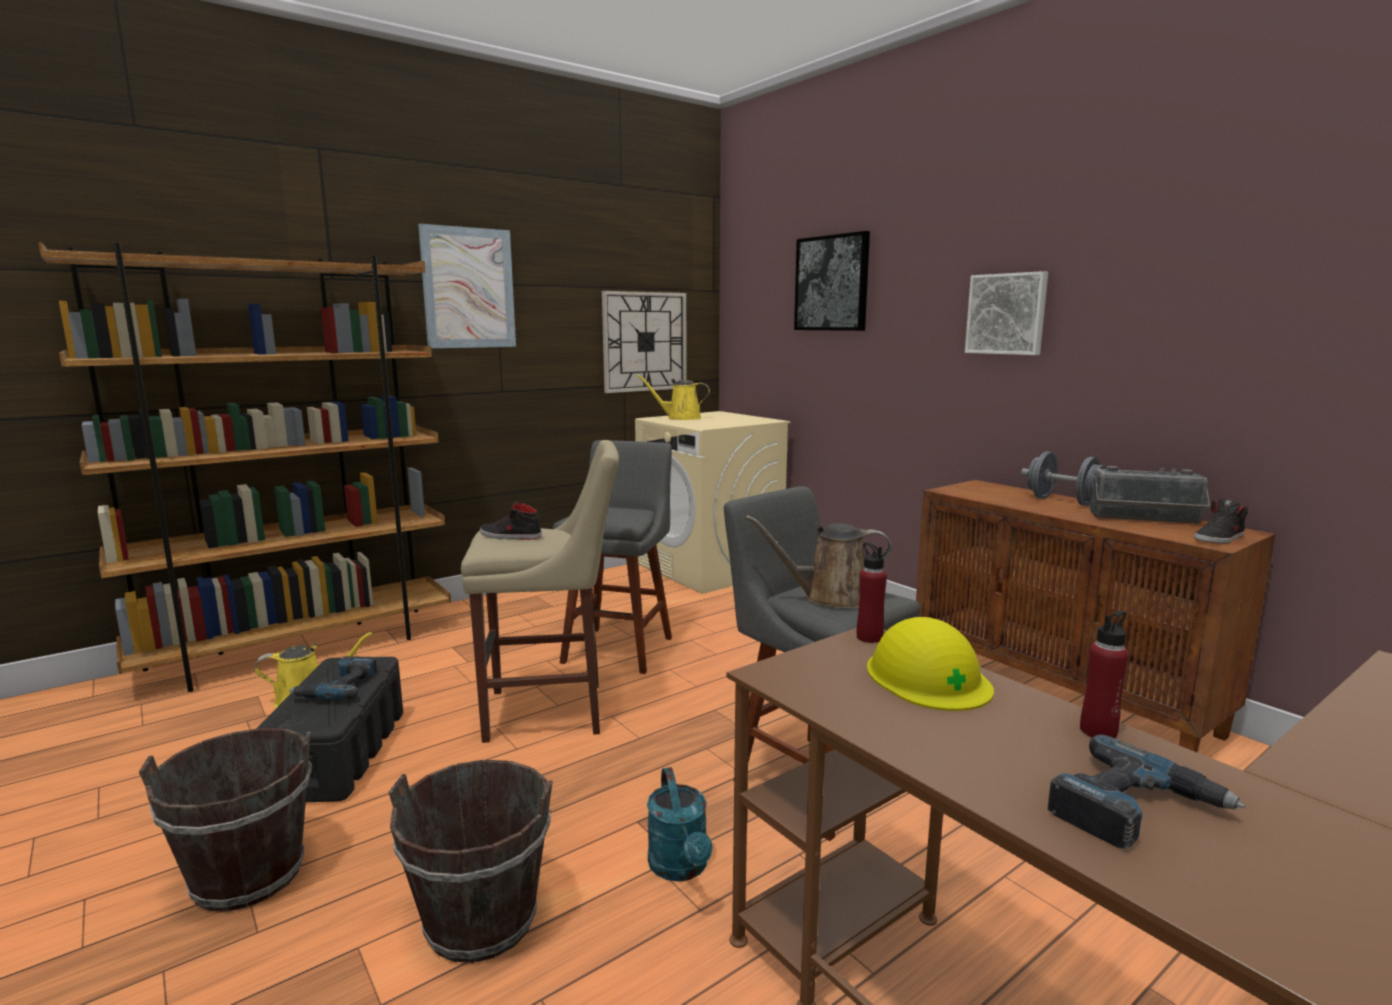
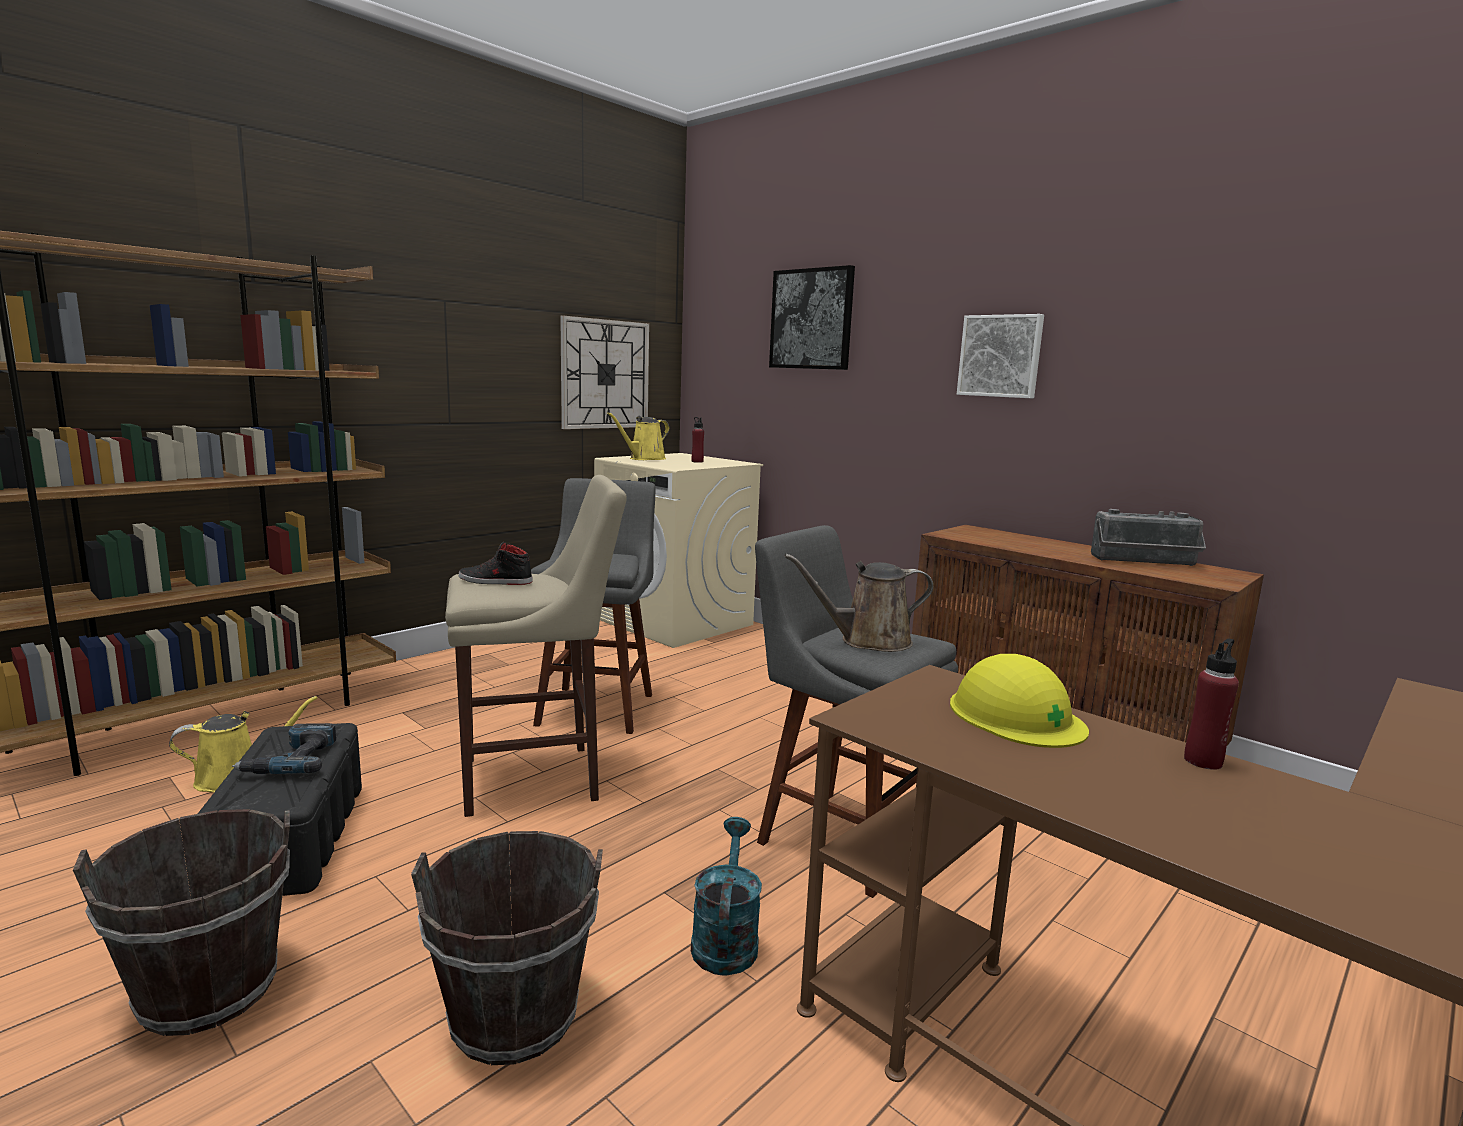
camera: 10 degrees left, 0 degrees up
(468, 288) = (414, 303): picture -> none
(680, 418) = (644, 459): yellow watering can -> yellow watering can turned 45 degrees counterclockwise
(681, 868) = (725, 938): turquoise watering can -> turquoise watering can turned 150 degrees counterclockwise
(869, 637) = (937, 678): red bottle -> red bottle (697, 461)
(1064, 501) = (1060, 545): grey dumbbell -> none
(1134, 809) = (1276, 833): power drill -> none
(1219, 539) = (1219, 579): black shoe -> none

